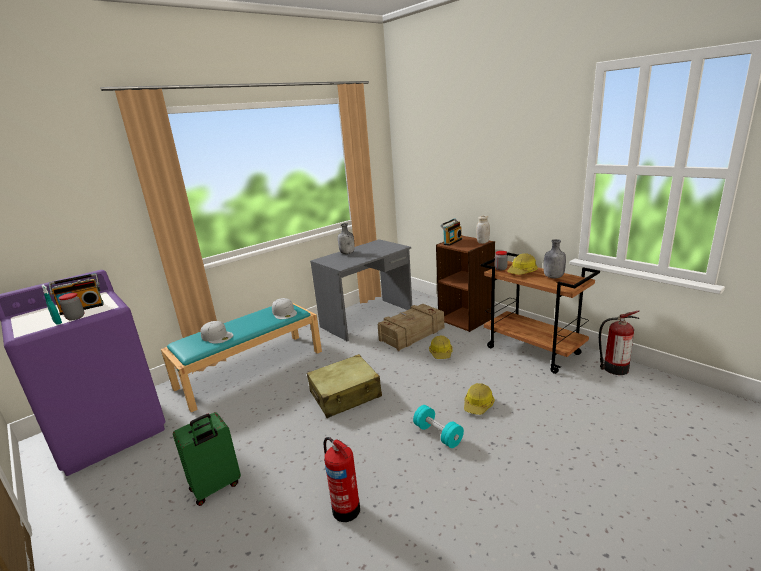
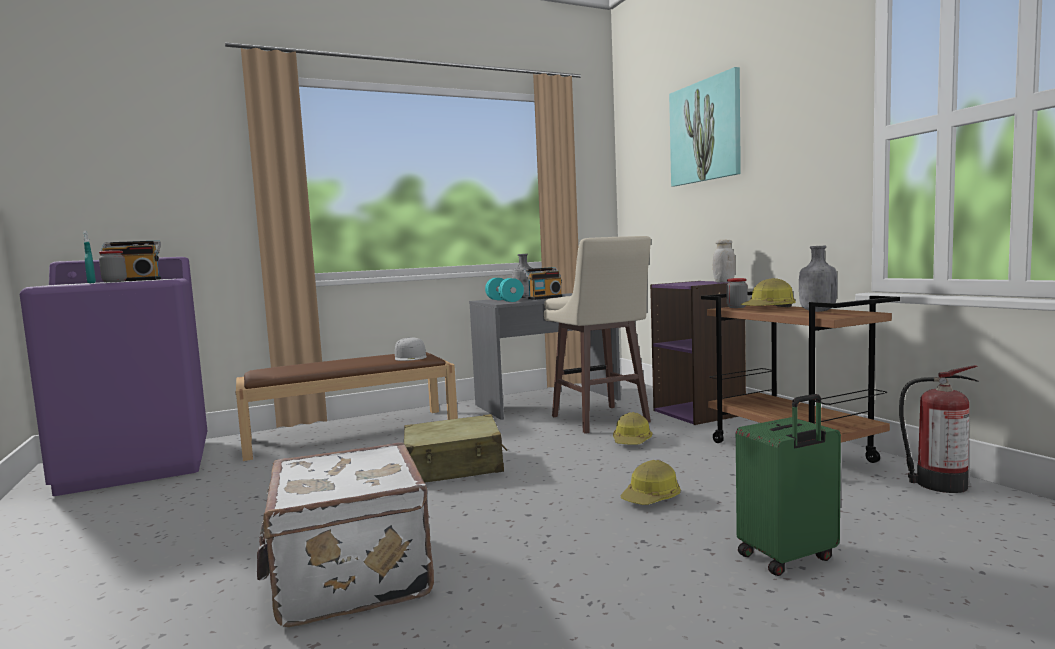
camera: 15 degrees right, 15 degrees down
(216, 487) = (201, 529): green suitcase -> green suitcase (788, 557)
(217, 336) = (307, 367): white cap -> none
(251, 368) = (352, 432): turquoise bench -> brown bench
(345, 508) = (349, 576): fire extinguisher -> white suitcase
(411, 334) = (600, 420): crate -> beige stool
(438, 434) = (558, 520): turquoise dumbbell -> turquoise dumbbell (504, 300)
(451, 241) = (677, 282): radio -> radio (544, 298)
(465, 137) = (705, 131): none -> picture
(466, 319) = (699, 412): brown bookcase -> purple bookcase

